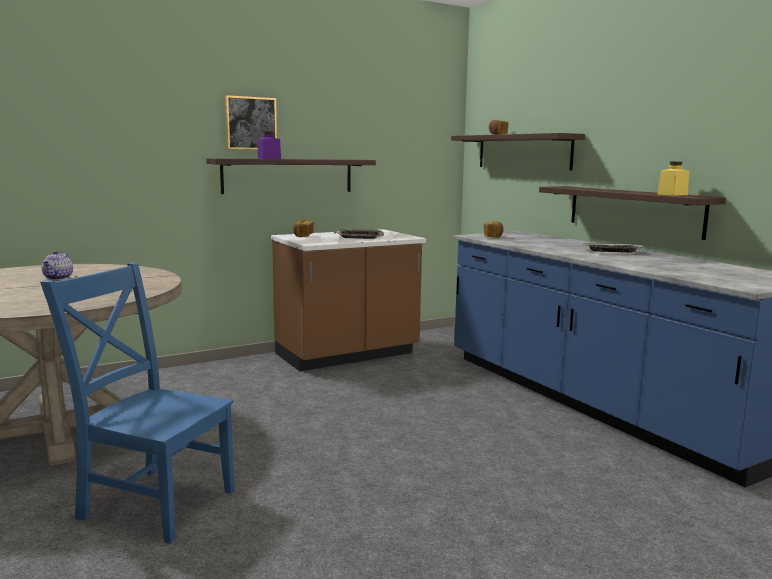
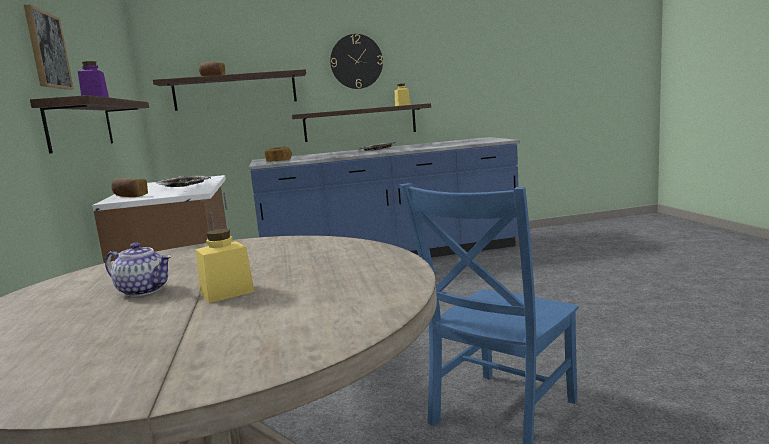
camera: 70 degrees left, 0 degrees up
(32, 289) = (227, 292): none -> yellow jar
(643, 123) = (356, 61): none -> wall clock

